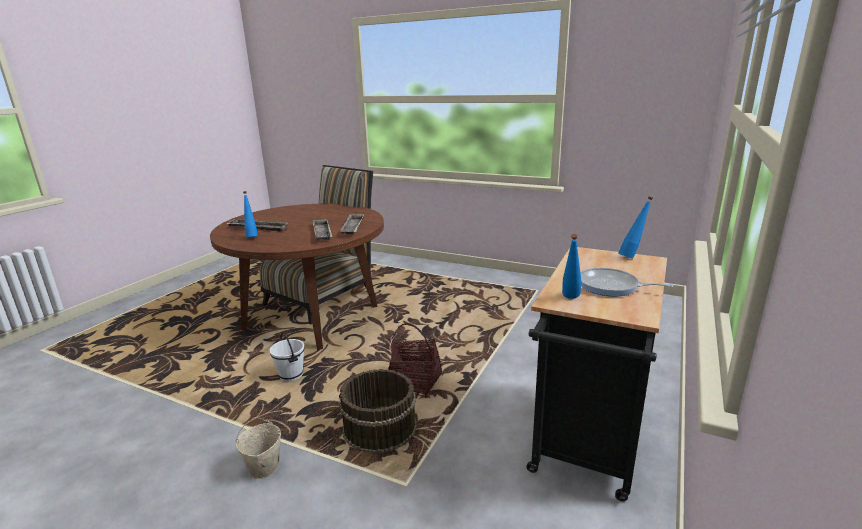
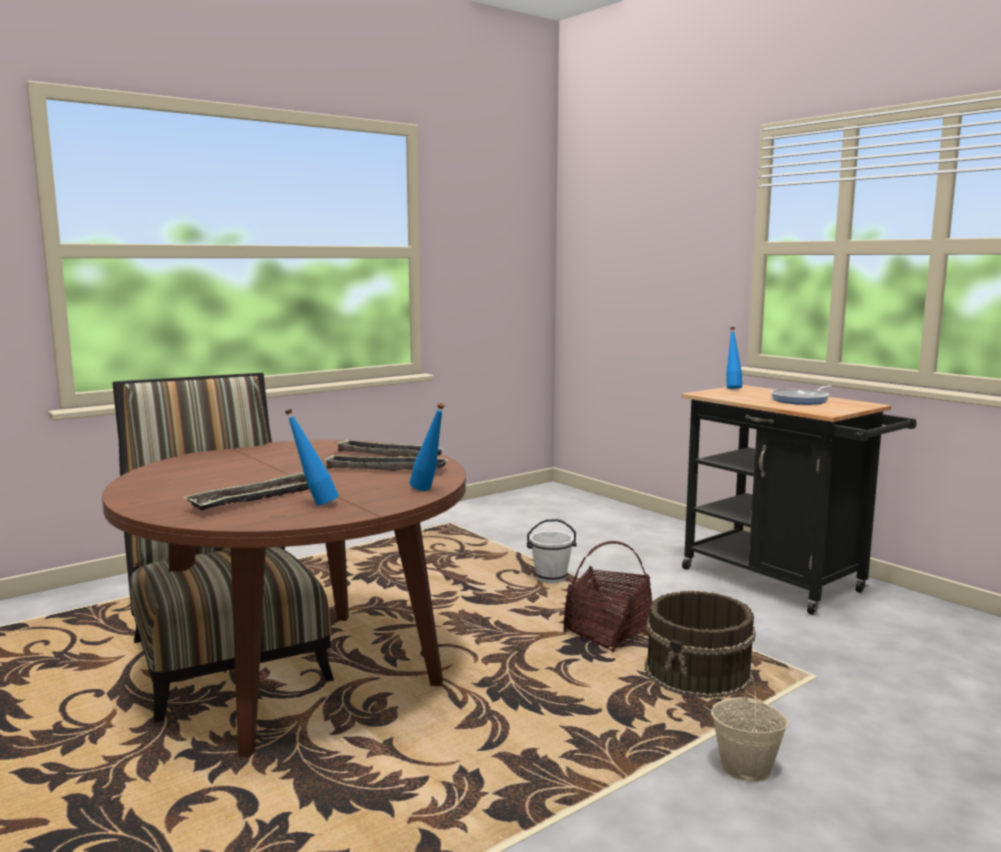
camera: 65 degrees left, 10 degrees down
(290, 376) = (504, 721): white bucket -> white bucket (551, 579)
(570, 299) = (825, 409): blue bottle -> blue bottle (428, 491)

